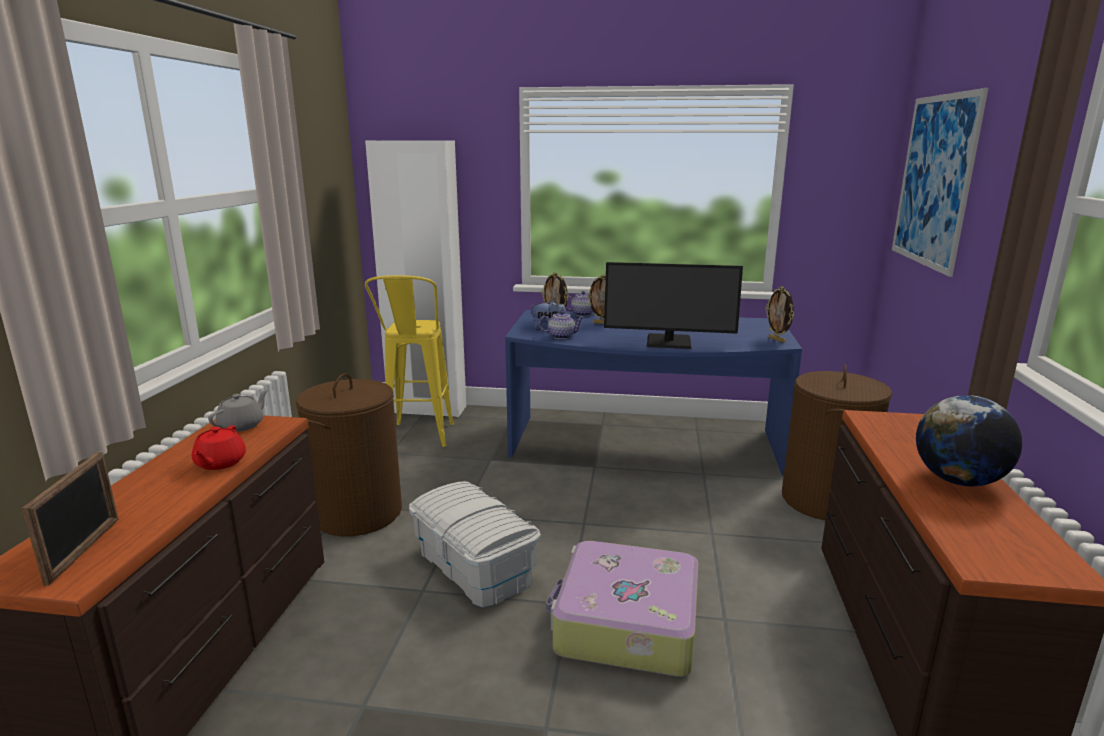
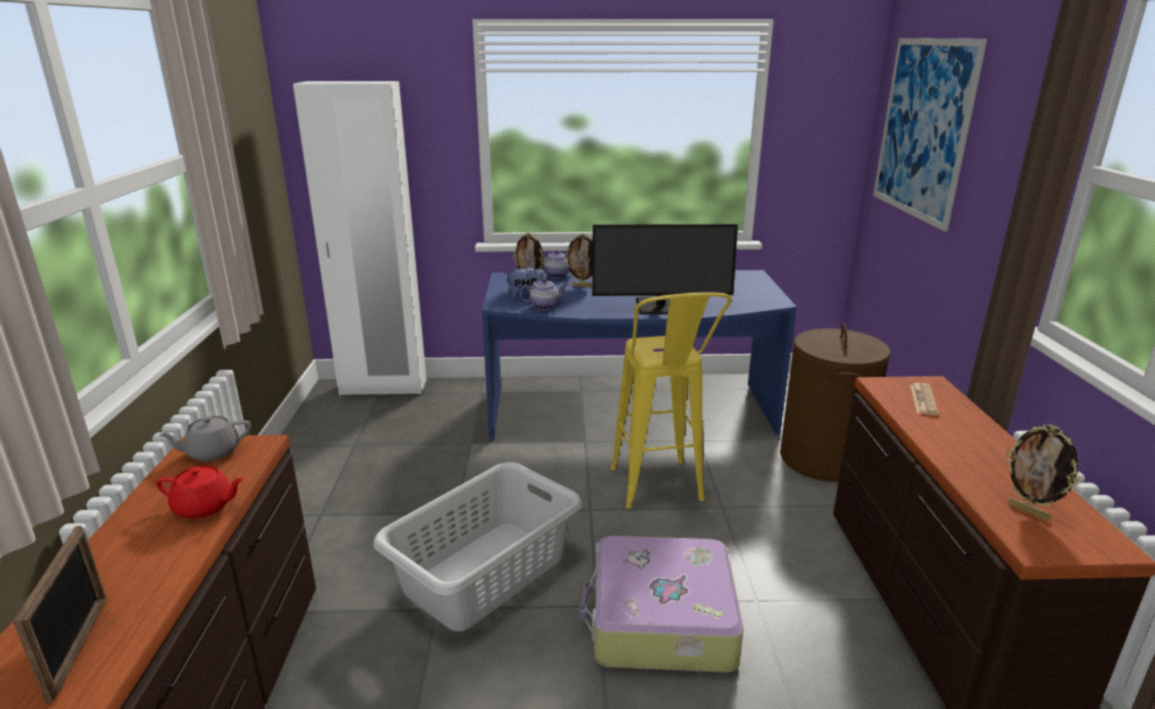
camera: 10 degrees left, 5 degrees up
(220, 463) = (204, 507): red teapot -> red teapot turned 75 degrees counterclockwise
(242, 425) = (212, 452): grey teapot -> grey teapot turned 135 degrees counterclockwise
(357, 513) = (337, 523): brown laundry basket -> none
(418, 440) = (382, 426): yellow stool -> yellow stool (660, 493)
(475, 566) = (486, 573): white storage box -> grey laundry basket
(777, 340) = (768, 297): picture frame -> picture frame (1028, 511)
(907, 432) = (923, 400): none -> newspaper
(958, 481) = (986, 452): globe -> none

